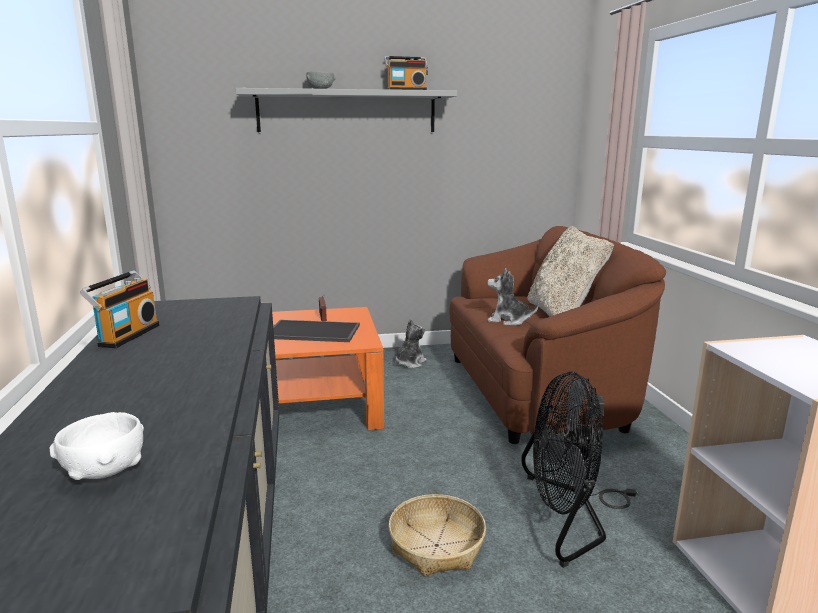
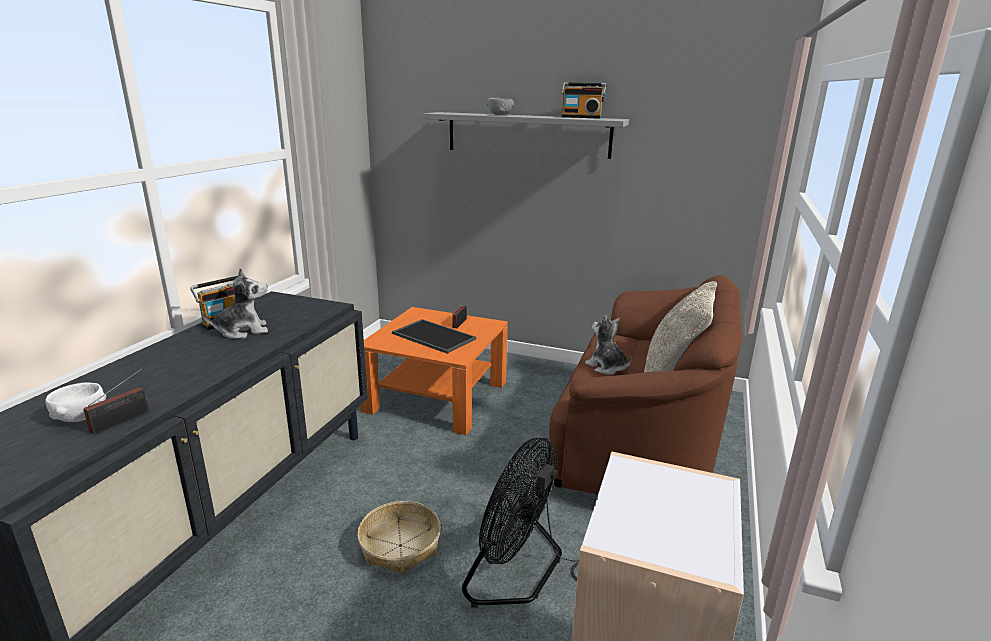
camera: 30 degrees right, 5 degrees up
(187, 454) = (124, 421): none -> radio
(409, 363) = (552, 380): plush toy -> plush toy (242, 331)

